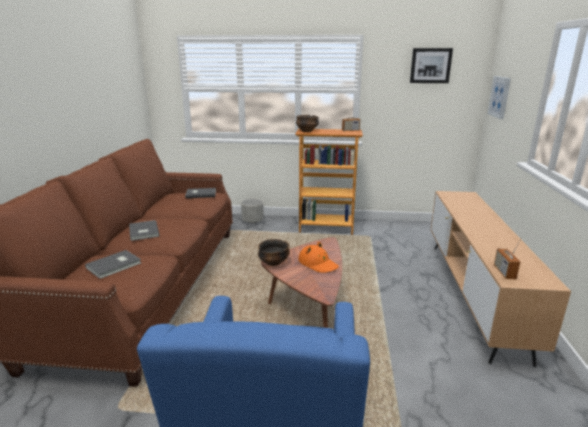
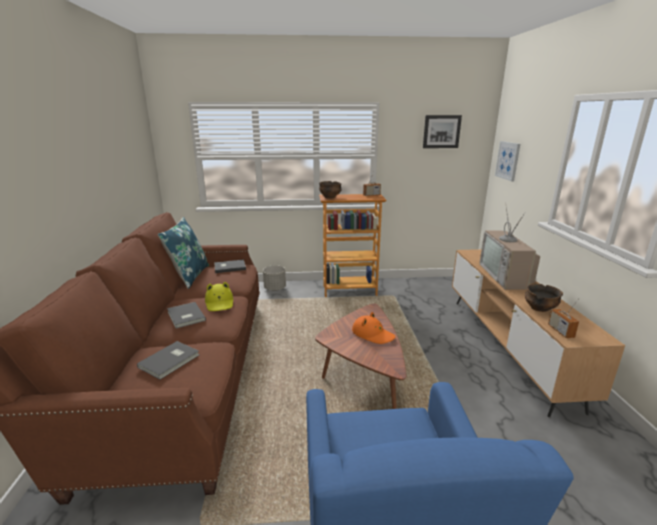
camera: 10 degrees left, 0 degrees up
(162, 199) = (189, 276): none -> blue pillow
(178, 223) = (219, 303): none -> yellow hat
(273, 263) = (328, 337): bowl -> bowl (539, 309)
(476, 218) = (506, 276): none -> television

